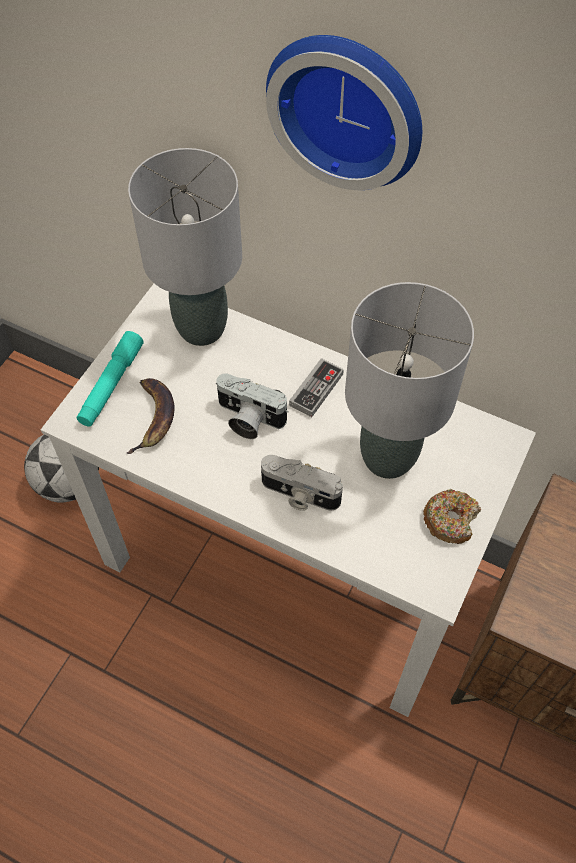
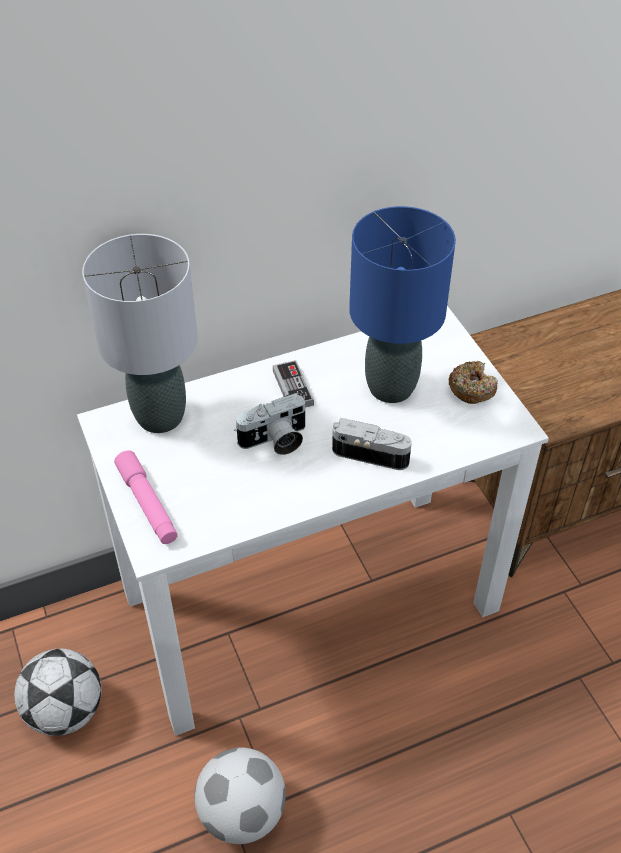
camera: 50 degrees left, 10 degrees down
(81, 655) = (242, 812): none -> football
(111, 384) = (147, 504): turquoise flashlight -> pink flashlight
(153, 418) = (210, 496): banana -> none
(299, 494) = (371, 453): camera -> camera turned 135 degrees counterclockwise
(349, 106) = (246, 115): wall clock -> none
(387, 457) = (390, 387): grey table lamp -> blue table lamp

